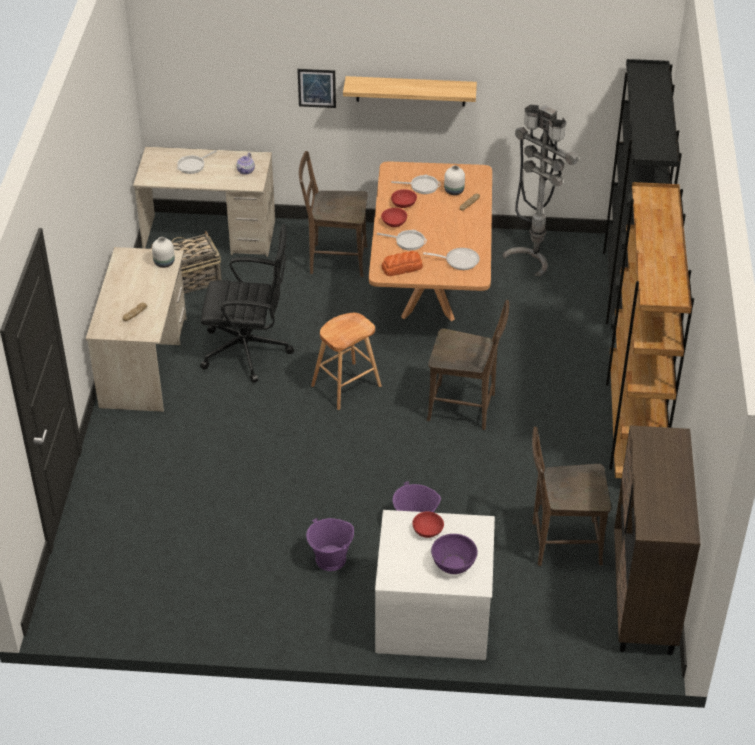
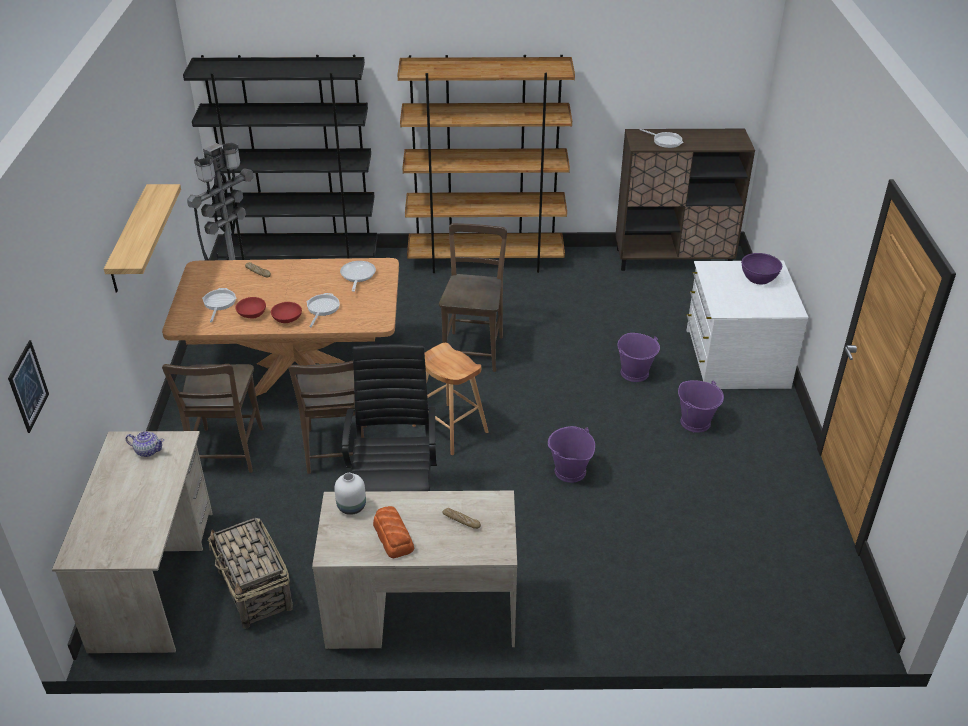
camera: 95 degrees left, 5 degrees down
(193, 165) = (121, 506): frying pan -> frying pan (665, 141)
(277, 458) = (569, 471): none -> purple bucket
(316, 88) = (97, 308): picture -> picture (28, 386)
(402, 268) = (369, 310): bread -> bread (393, 536)
(428, 530) = (726, 292): red bowl -> none
(454, 191) = (232, 282): white vase -> none
(561, 543) = (630, 295): brown chair -> brown chair (337, 452)

